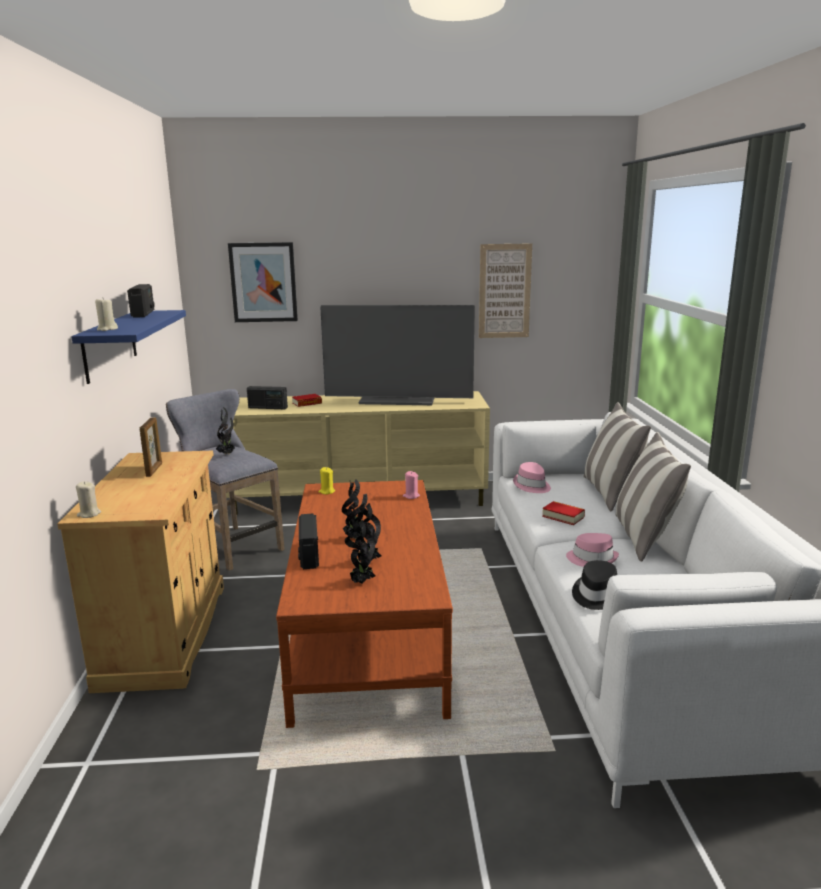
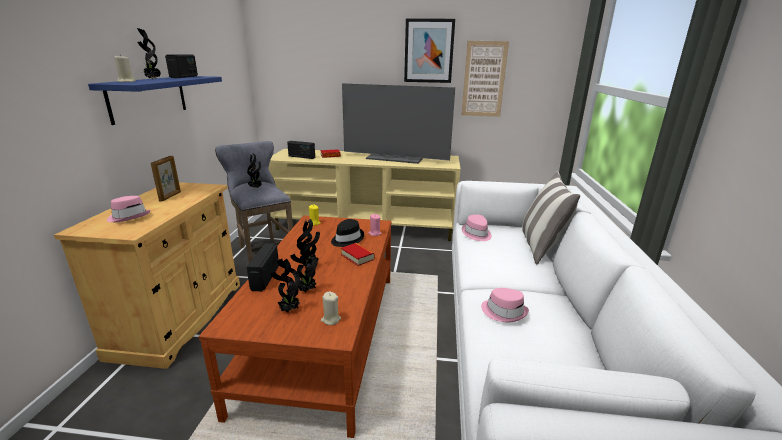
camera: 10 degrees right, 5 degrees up
(89, 514) = (84, 229): beige candle -> beige candle (330, 319)
(120, 322) = (153, 79): none -> potted plant
(129, 496) = (129, 216): none -> pink hat
(263, 282) = (305, 65): picture -> picture (429, 51)
(563, 517) = (492, 265): book -> book (357, 257)
(596, 594) = (495, 353): black hat -> black hat (347, 239)
(644, 538) = (560, 295): pillow -> none

